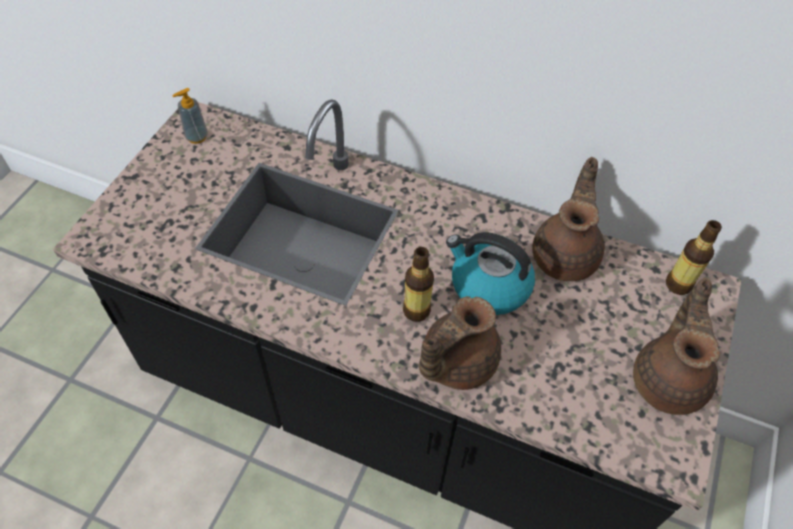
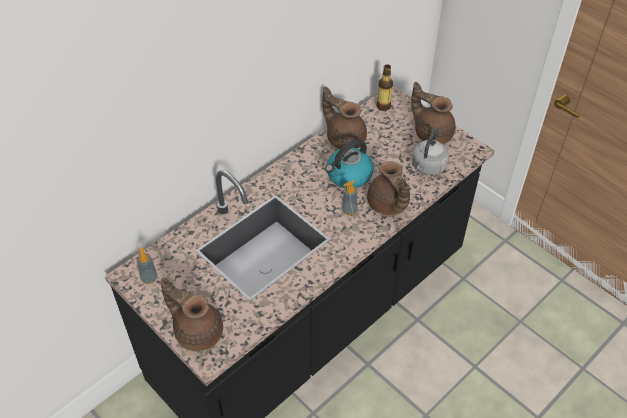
camera: 65 degrees left, 5 degrees down
(128, 212) = (197, 331): none -> brown teapot
(416, 310) = (349, 210): bottle -> soap dispenser
(579, 397) = (427, 167): none -> grey kettle

